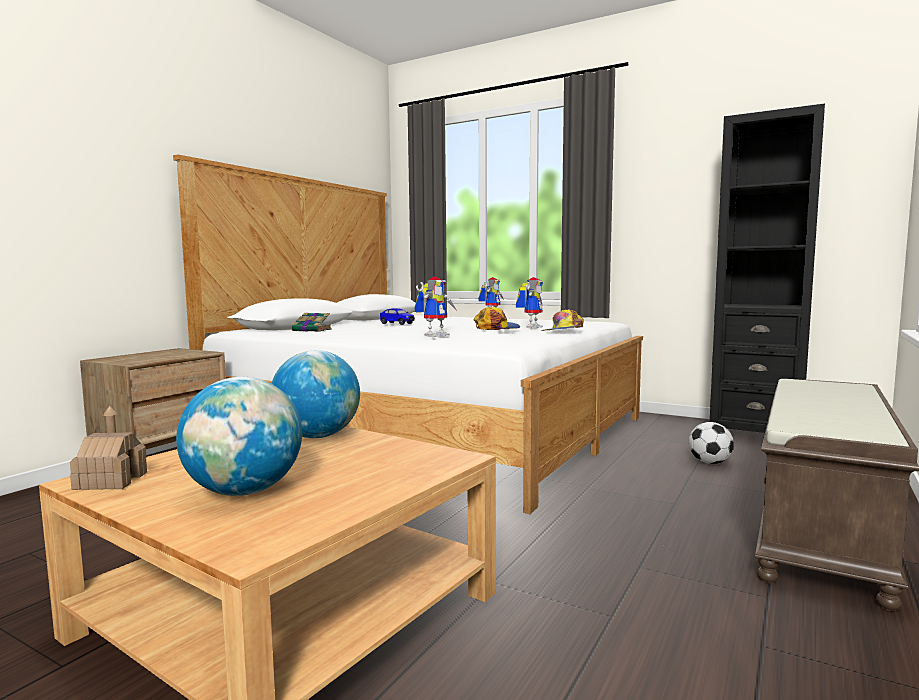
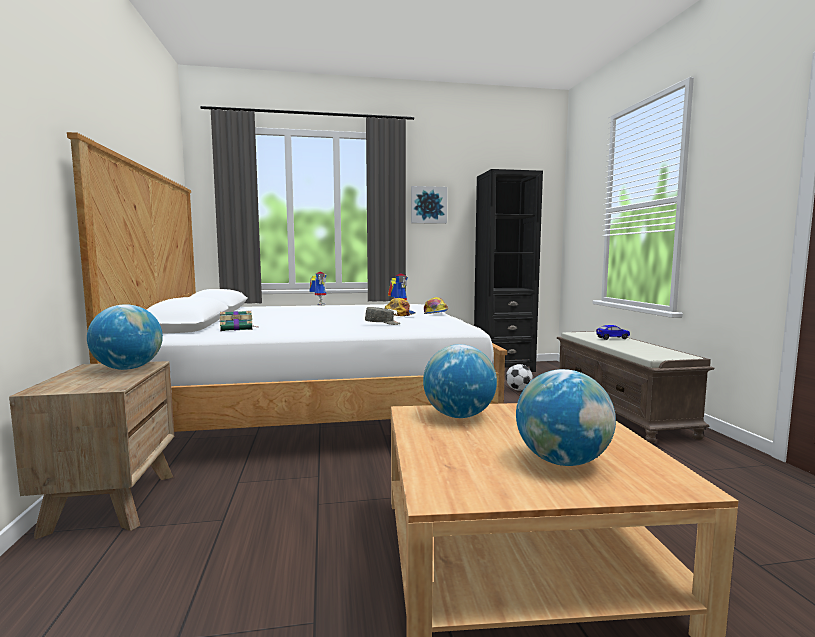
camera: 40 degrees left, 0 degrees up
(111, 481) = (456, 489): toy house -> none
(183, 353) = (128, 368): none -> globe
(397, 323) = (282, 316): toy car -> toy car (612, 338)
(435, 335) = (382, 323): toy robot -> grey cap
(653, 183) = (428, 205): none -> picture

